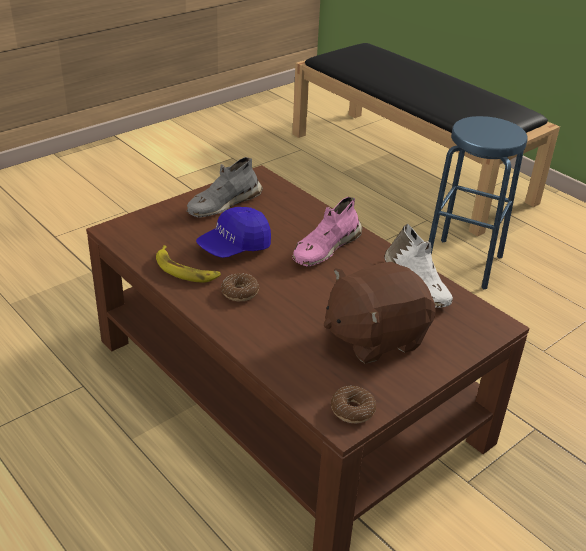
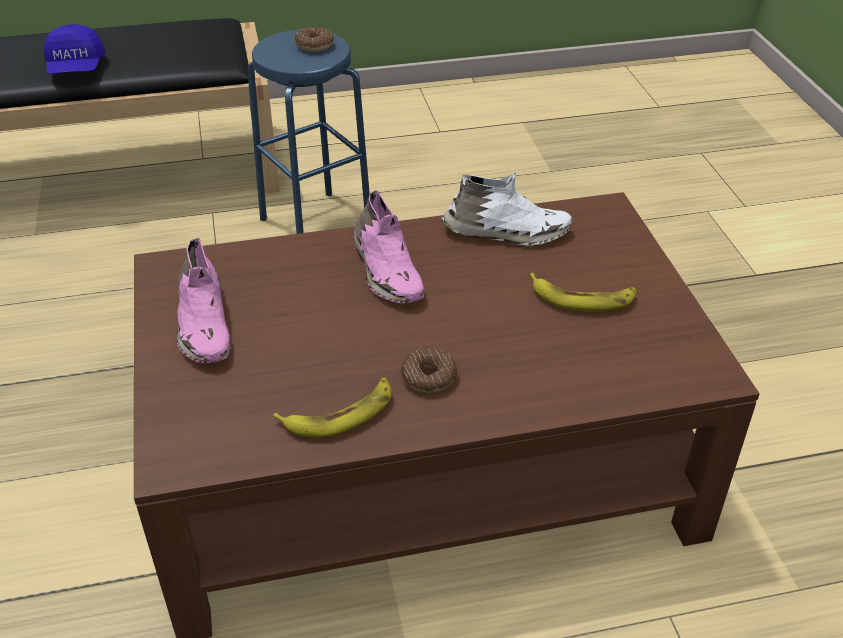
camera: 60 degrees left, 5 degrees up
(223, 204) = (203, 324): grey shoe -> pink shoe
(234, 247) = (322, 348): blue cap -> blue cap (76, 68)
(352, 410) = (698, 361): donut -> donut (314, 45)
(374, 336) = (582, 298): brown plush toy -> banana

